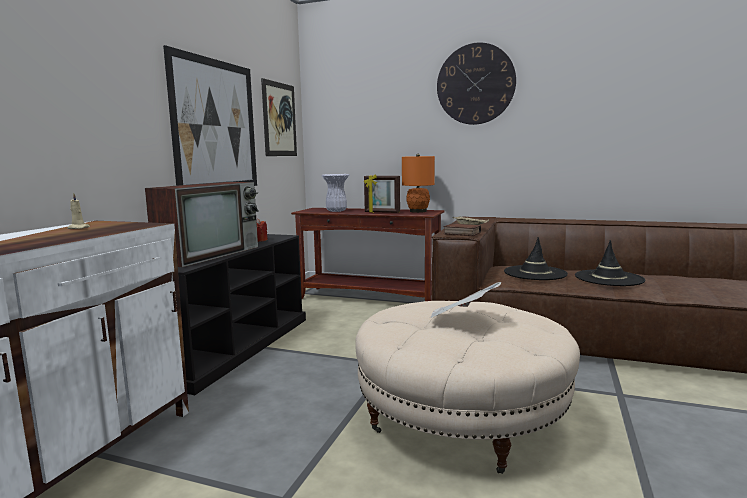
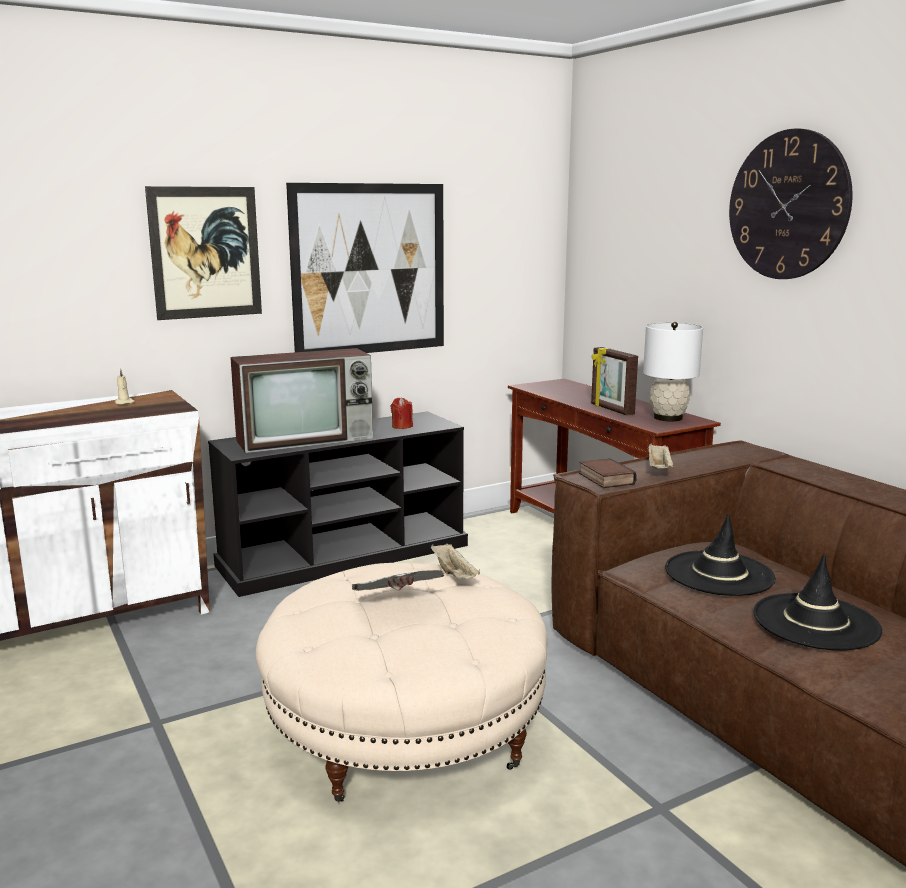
camera: 40 degrees right, 5 degrees up
(279, 119) = (506, 247): picture -> picture (205, 252)
(336, 211) = (565, 394): white vase -> none
(418, 211) = (668, 418): orange table lamp -> white table lamp
(445, 301) = (455, 575): none -> beige tray

